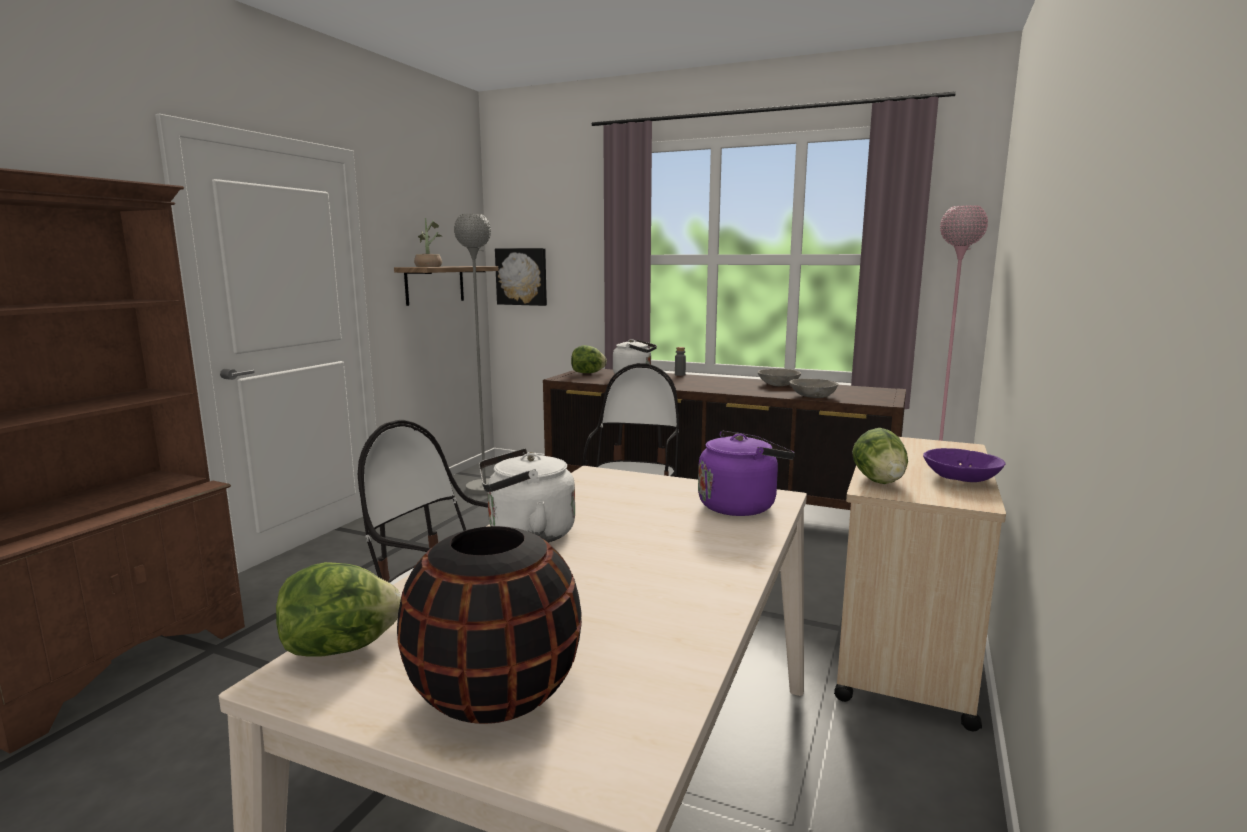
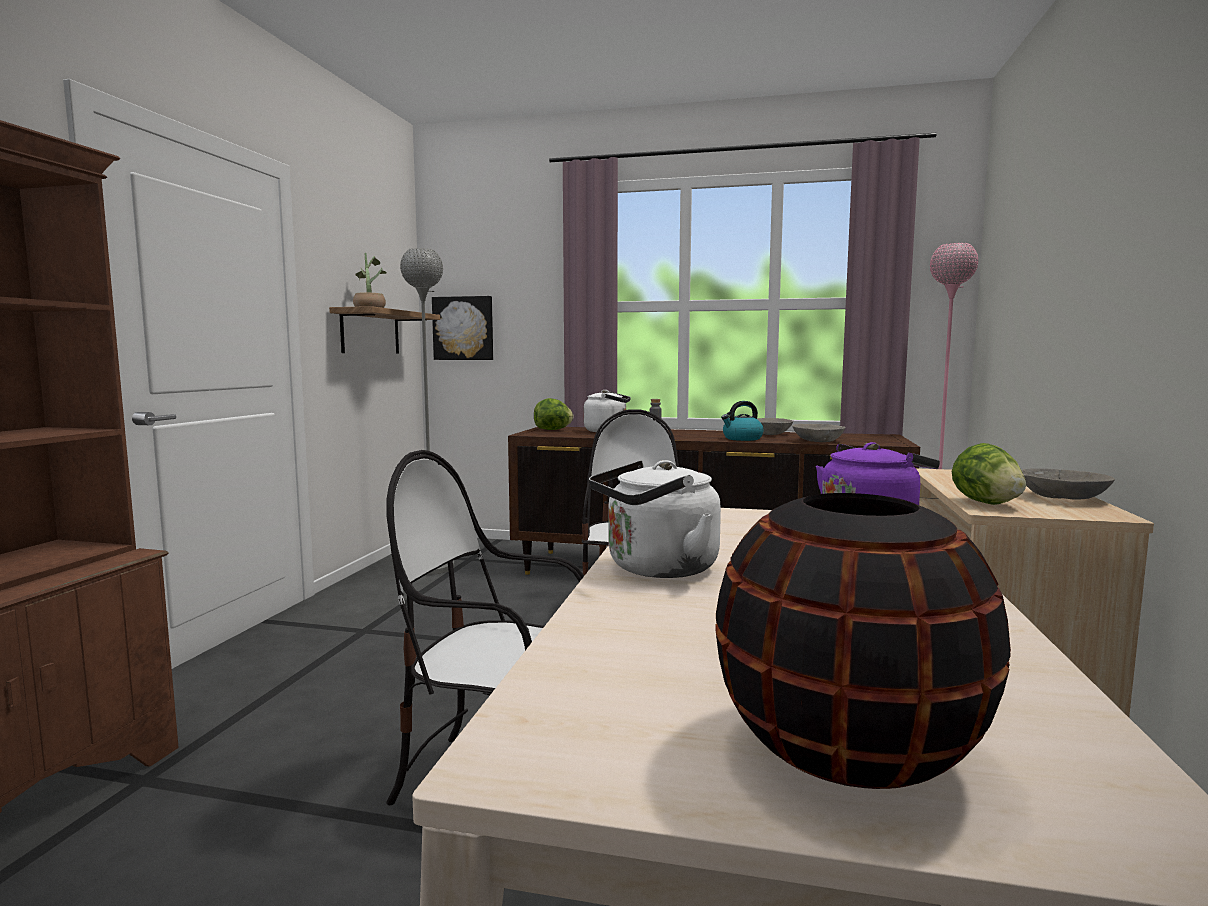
camera: 10 degrees left, 5 degrees down
(341, 648) = (550, 712): lettuce -> none
(745, 390) = (742, 439): none -> kettle
(962, 479) = (1064, 498): purple bowl -> grey bowl

